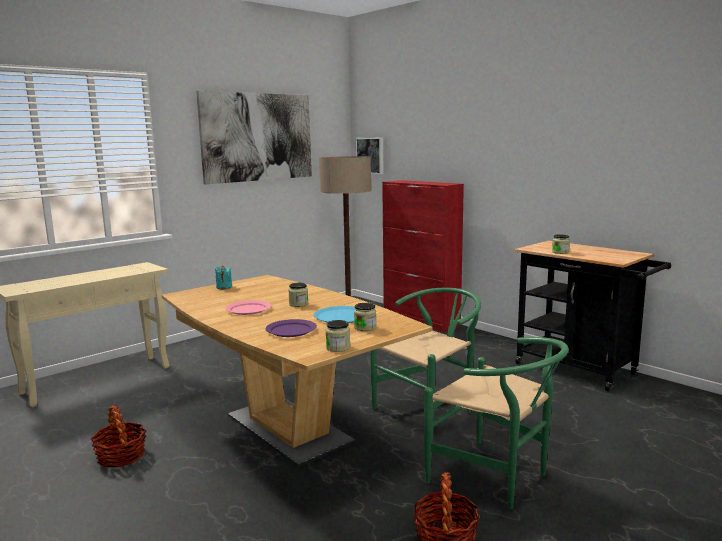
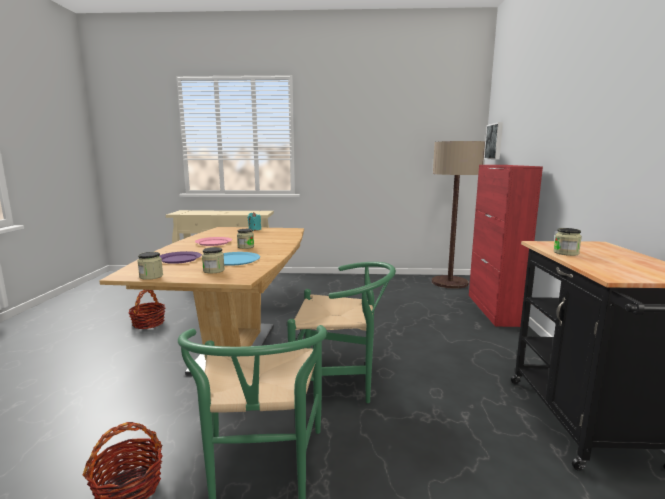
camera: 45 degrees right, 0 degrees up
(257, 137) = (382, 124): picture -> none

